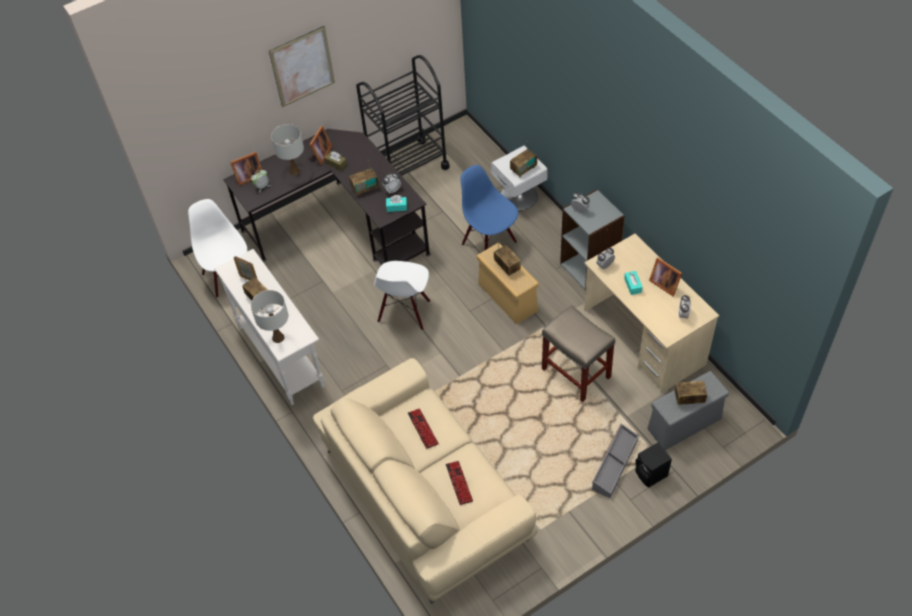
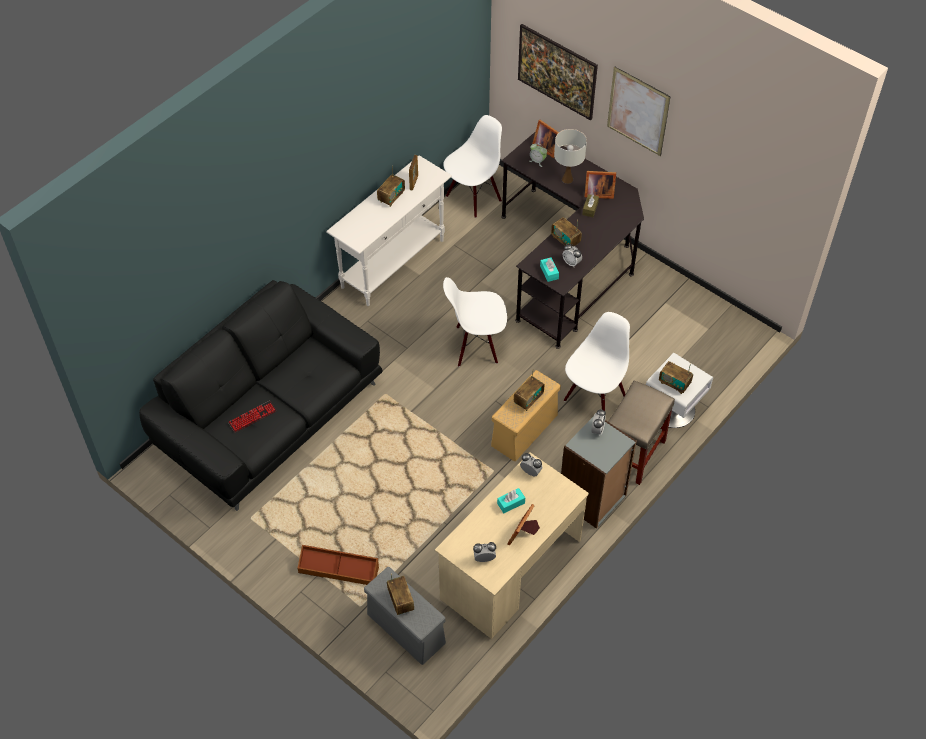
camera: 70 degrees right, 0 degrees up
(223, 122) = (556, 85): none -> picture
(278, 337) = (352, 223): white table lamp -> none
(407, 167) = (673, 298): black cart -> none
(423, 429) = (306, 374): keyboard -> none
(425, 493) = (269, 415): beige sofa -> black sofa
(489, 242) = (594, 397): blue chair -> white chair
(575, 372) = (444, 512): beige stool -> beige stool (632, 452)
(614, 464) = (339, 569): grey storage box -> brown storage box
(651, 474) = (334, 606): black speaker -> none

